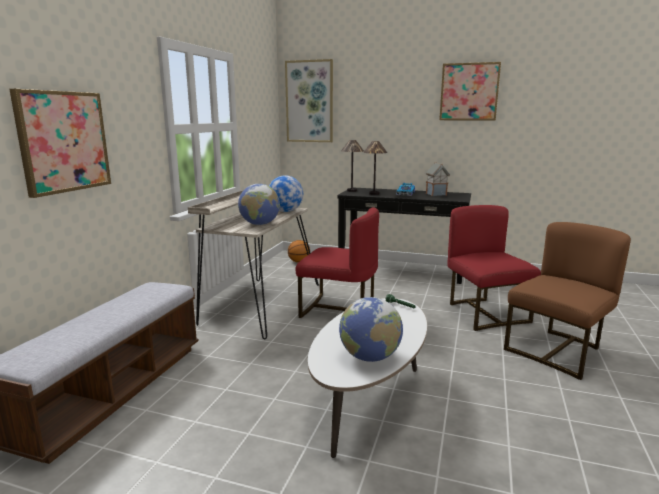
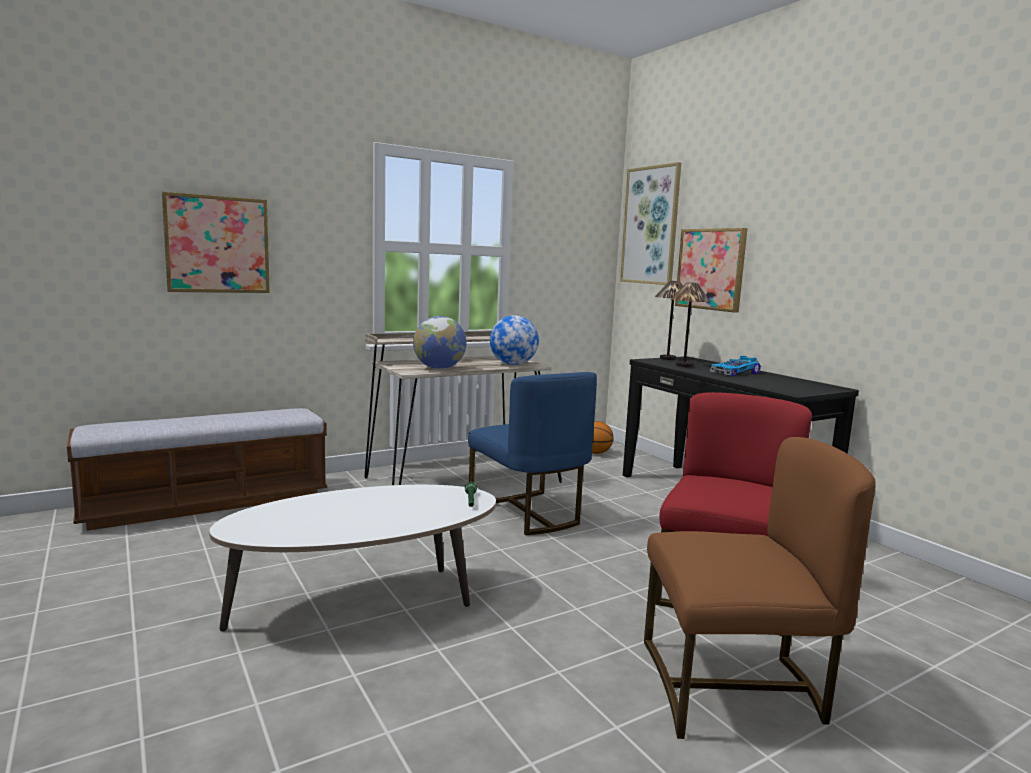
camera: 40 degrees right, 5 degrees down
(339, 310) = (528, 513): red chair -> blue chair
(370, 357) = (300, 527): globe -> none
(436, 194) = (782, 381): toy house -> none
(469, 92) = (869, 204): picture -> picture (711, 269)

